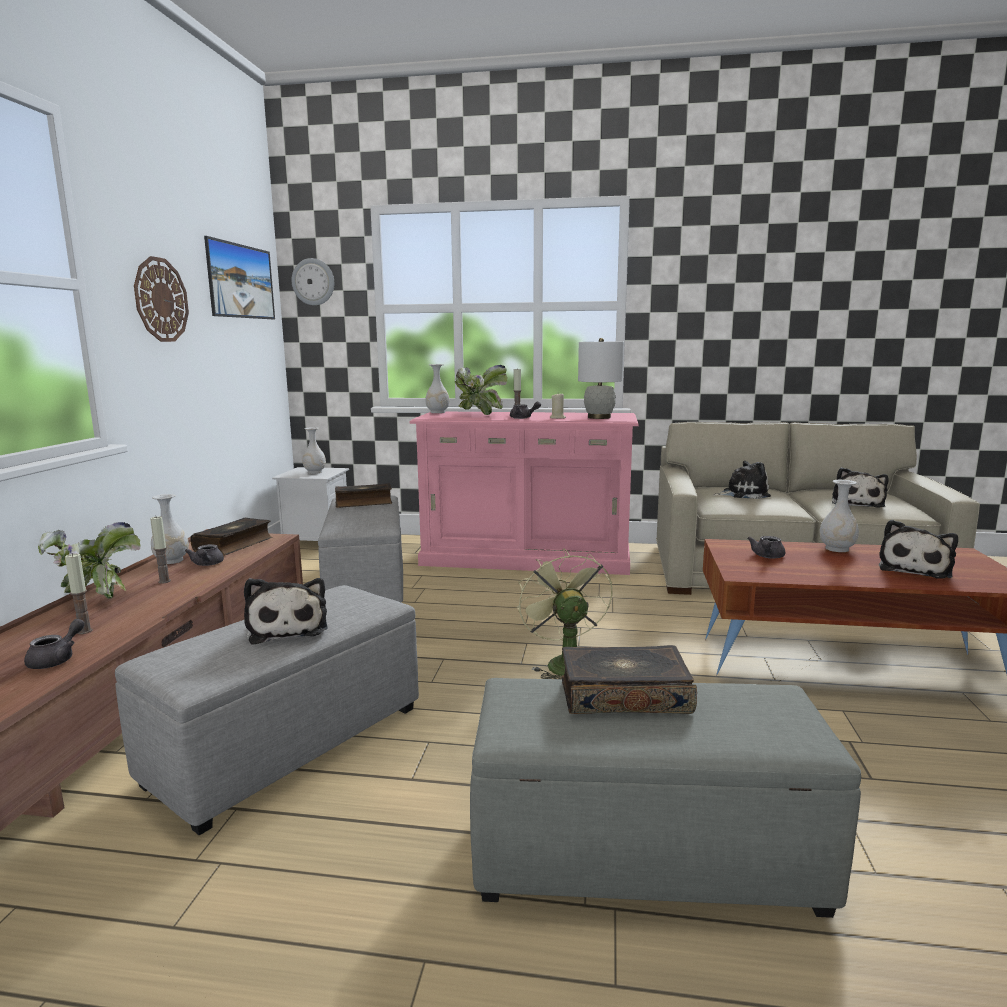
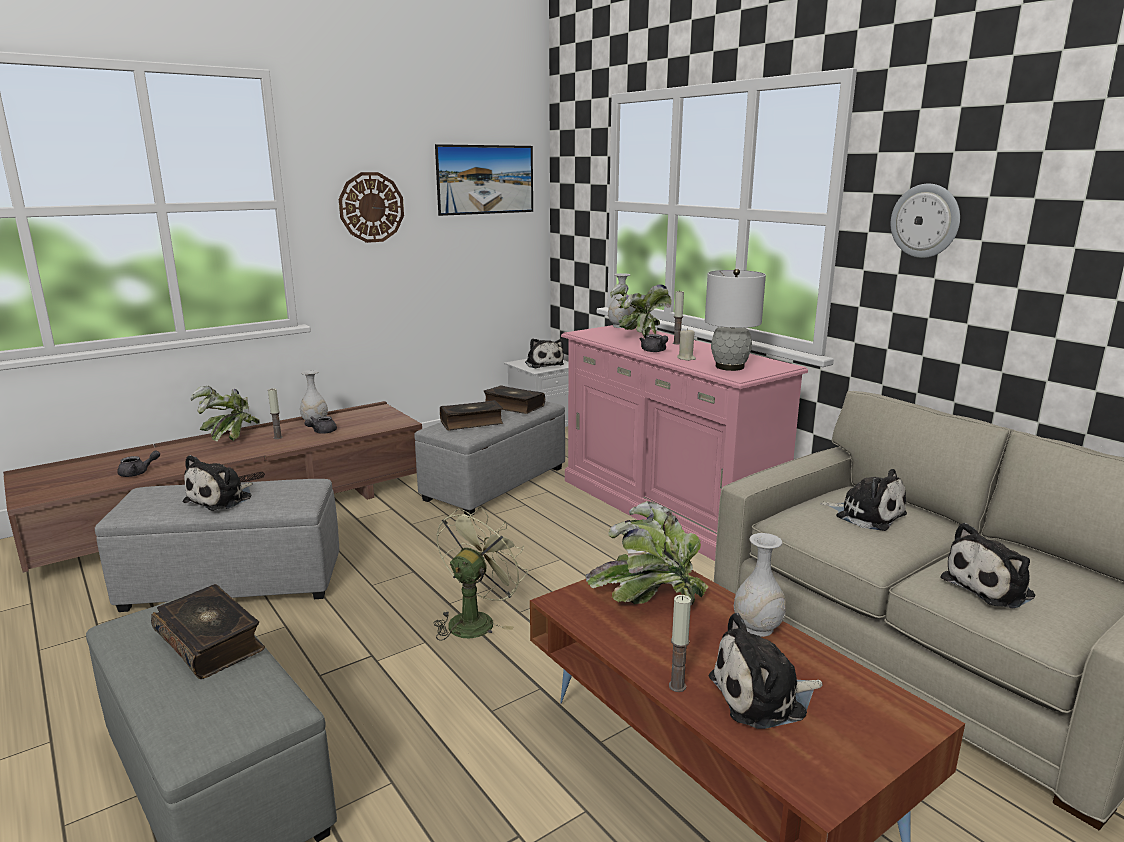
camera: 45 degrees right, 5 degrees up
(84, 631) = (181, 459): candle -> candle (677, 686)
(234, 545) = (369, 420): book -> book (472, 423)
(313, 282) = (570, 174): wall clock -> wall clock (925, 221)
(315, 472) = (543, 364): white vase -> plush toy
(767, 557) = (648, 598): grey teapot -> potted plant

